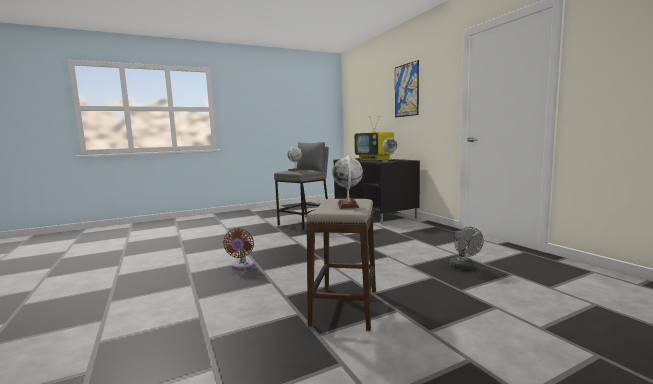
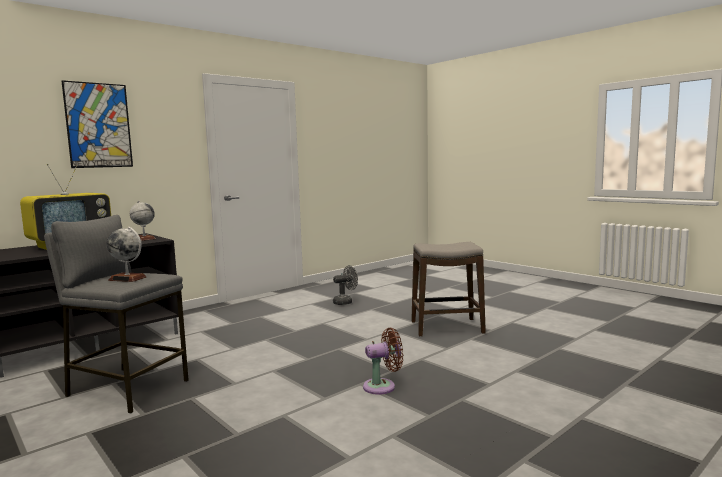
camera: 105 degrees left, 0 degrees up
(348, 205) = (447, 244): globe -> none

